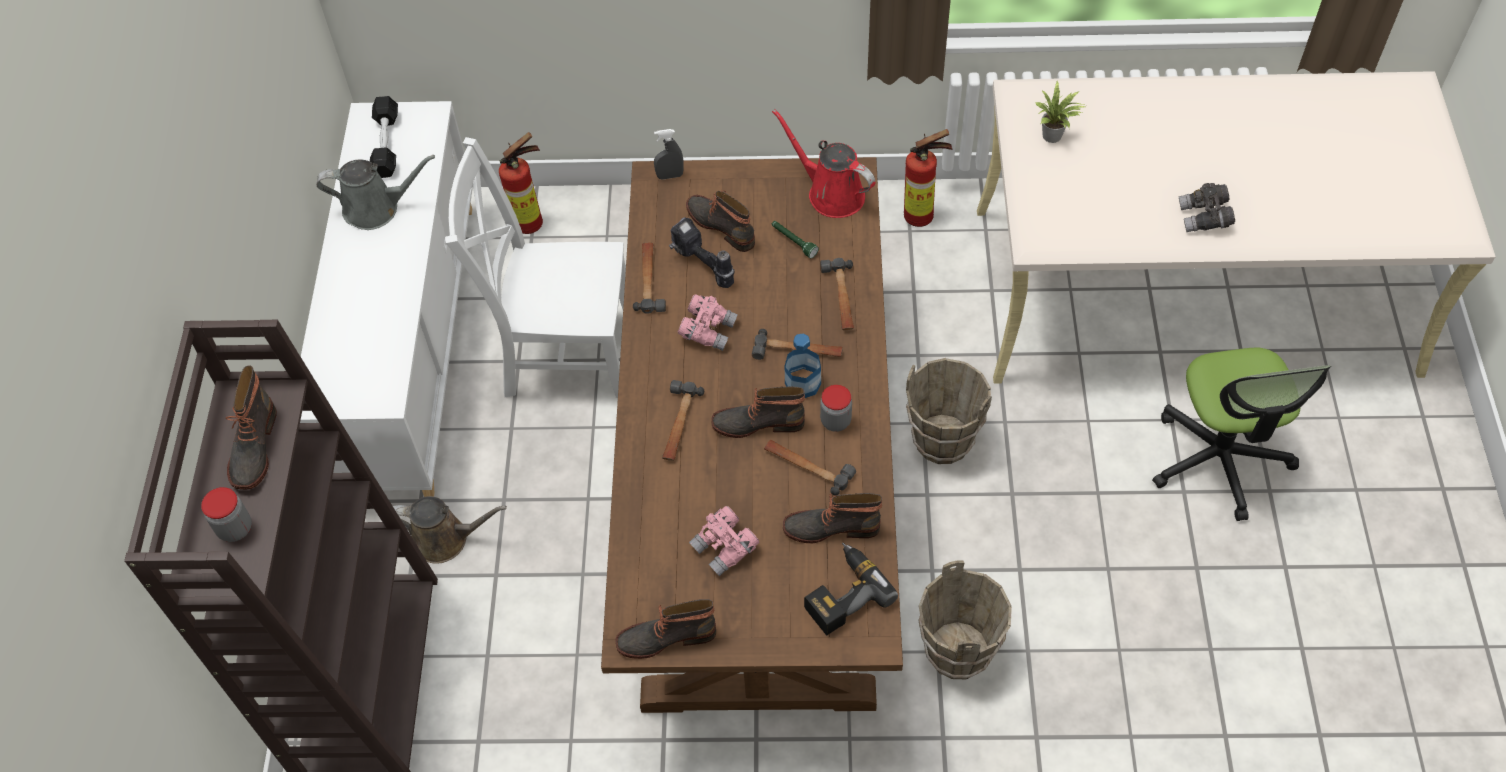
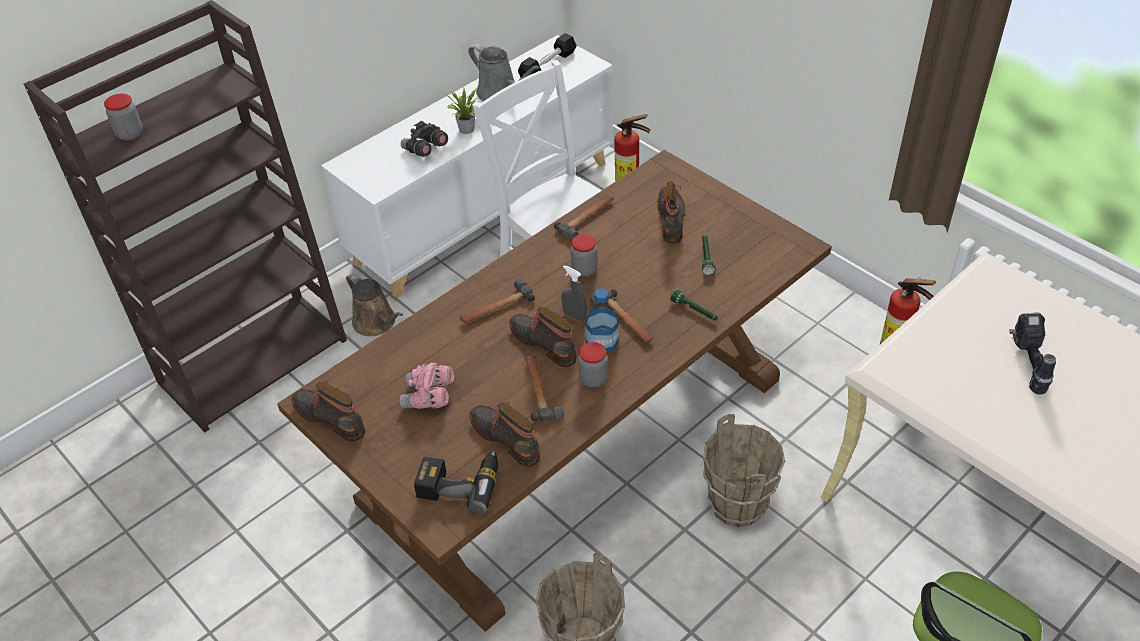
camera: 45 degrees right, 10 degrees down
(253, 448) = (192, 104): boot -> none
(670, 176) = (676, 171): grey spray bottle -> grey spray bottle (574, 316)
(701, 267) = (628, 232): power drill -> power drill (1026, 365)
(708, 330) = (584, 269): pink binoculars -> jar
(831, 193) = (770, 246): red watering can -> none
(840, 298) = (694, 311): hammer -> green flashlight
(1054, 137) = (984, 314): potted plant -> potted plant (466, 130)
(1204, 218) = (1049, 450): grey binoculars -> grey binoculars (425, 150)

